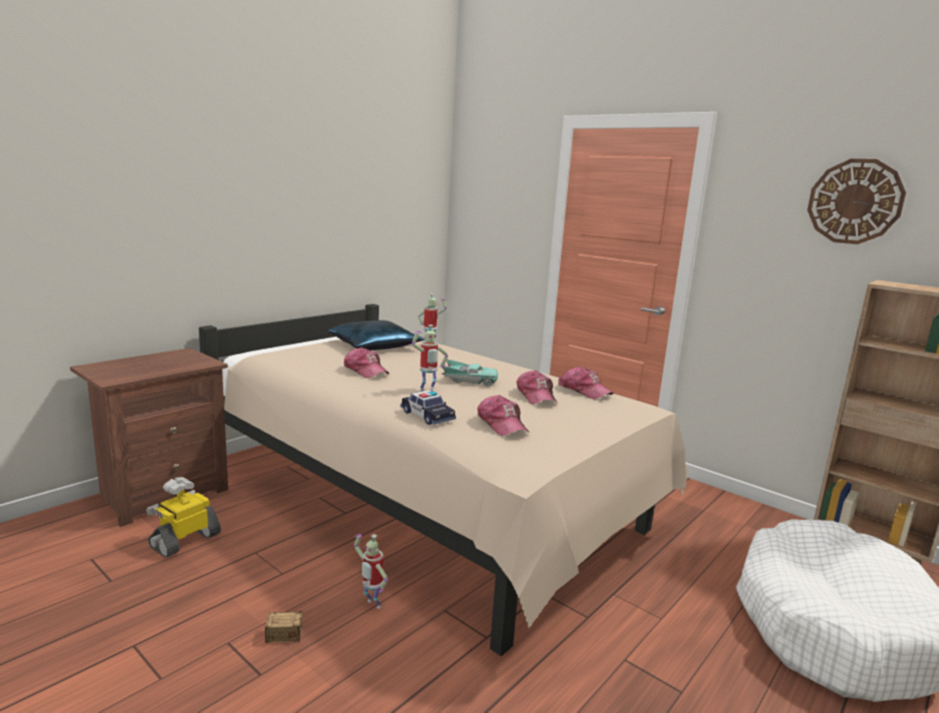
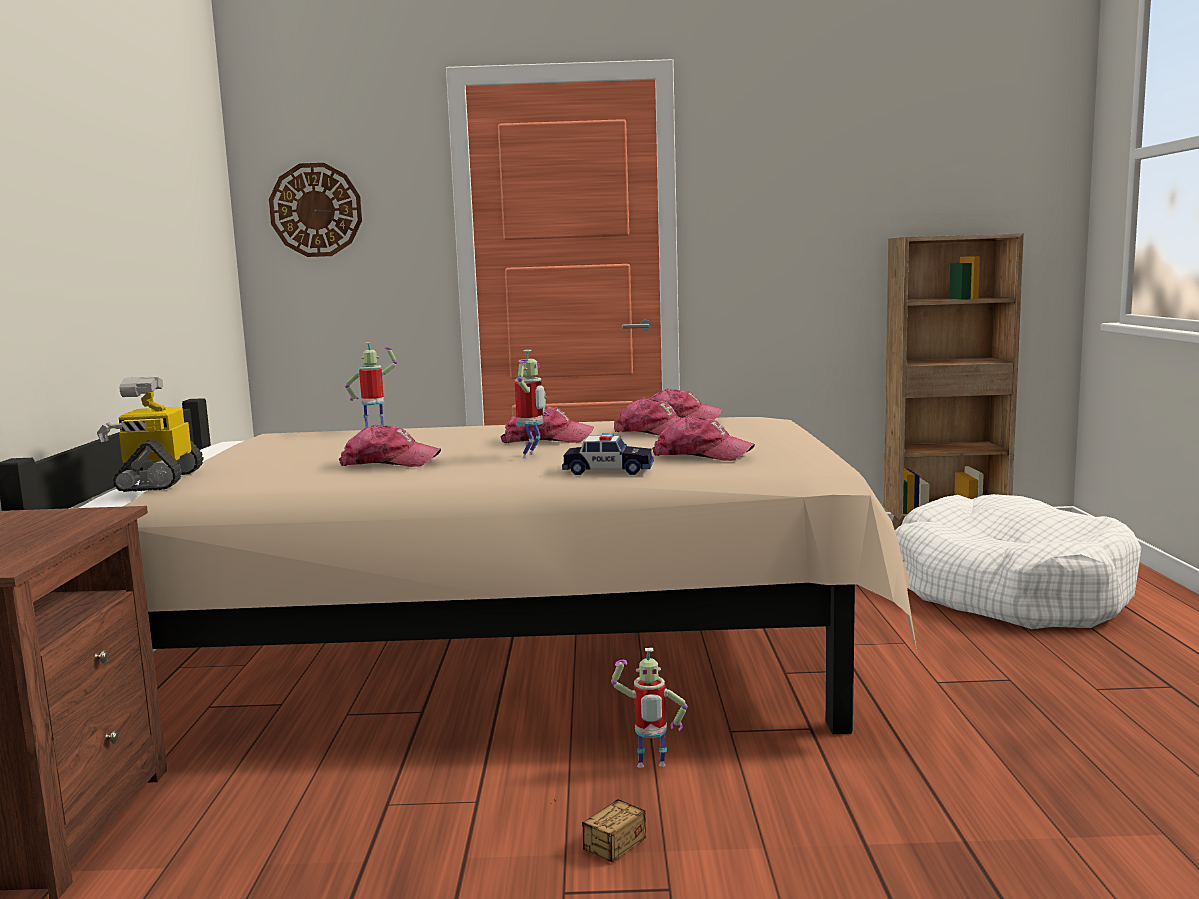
camera: 40 degrees left, 5 degrees down
(185, 540) = (236, 850): toy robot -> toy robot (159, 481)
(375, 346) = (305, 445): blue pillow -> none
(469, 381) = (546, 440): turquoise toy car -> cap
(854, 201) = (846, 157): wall clock -> wall clock (316, 210)

